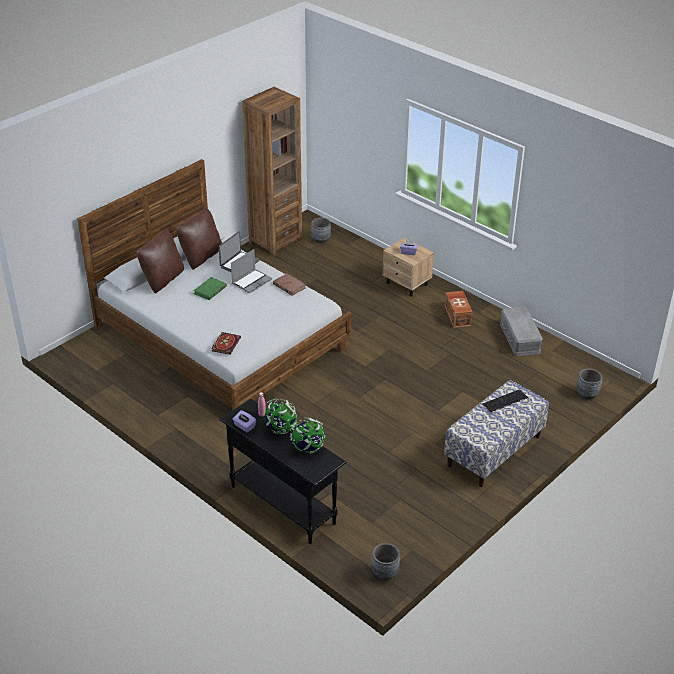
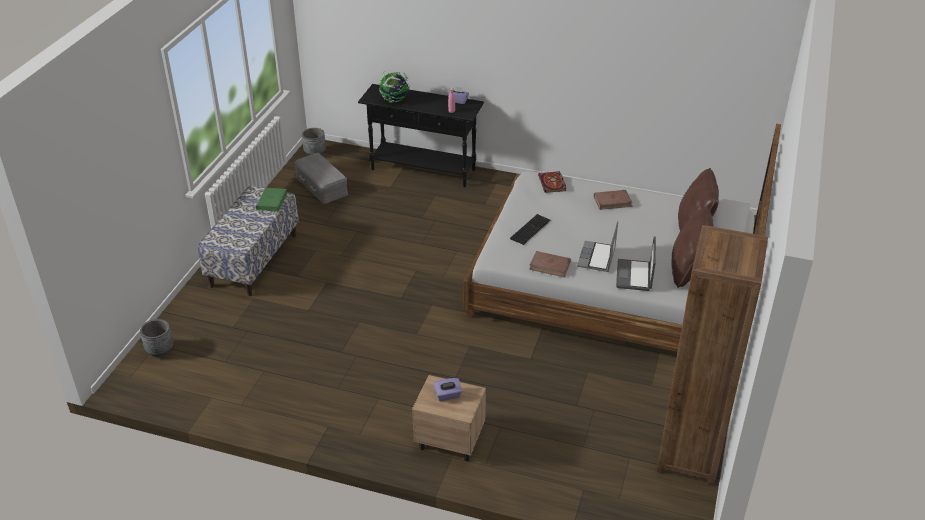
camera: 155 degrees right, 0 degrees up
(195, 317) = (612, 201): none -> brown book
(210, 290) = (630, 233): green book -> green book (272, 201)
(280, 429) = (427, 106): globe -> none
(320, 239) = (630, 483): grey planter -> none
(458, 315) = (354, 410): brown storage box -> none
(505, 401) = (244, 232): keyboard -> keyboard (530, 229)
(520, 338) = (258, 402): grey storage box -> grey storage box (321, 186)

